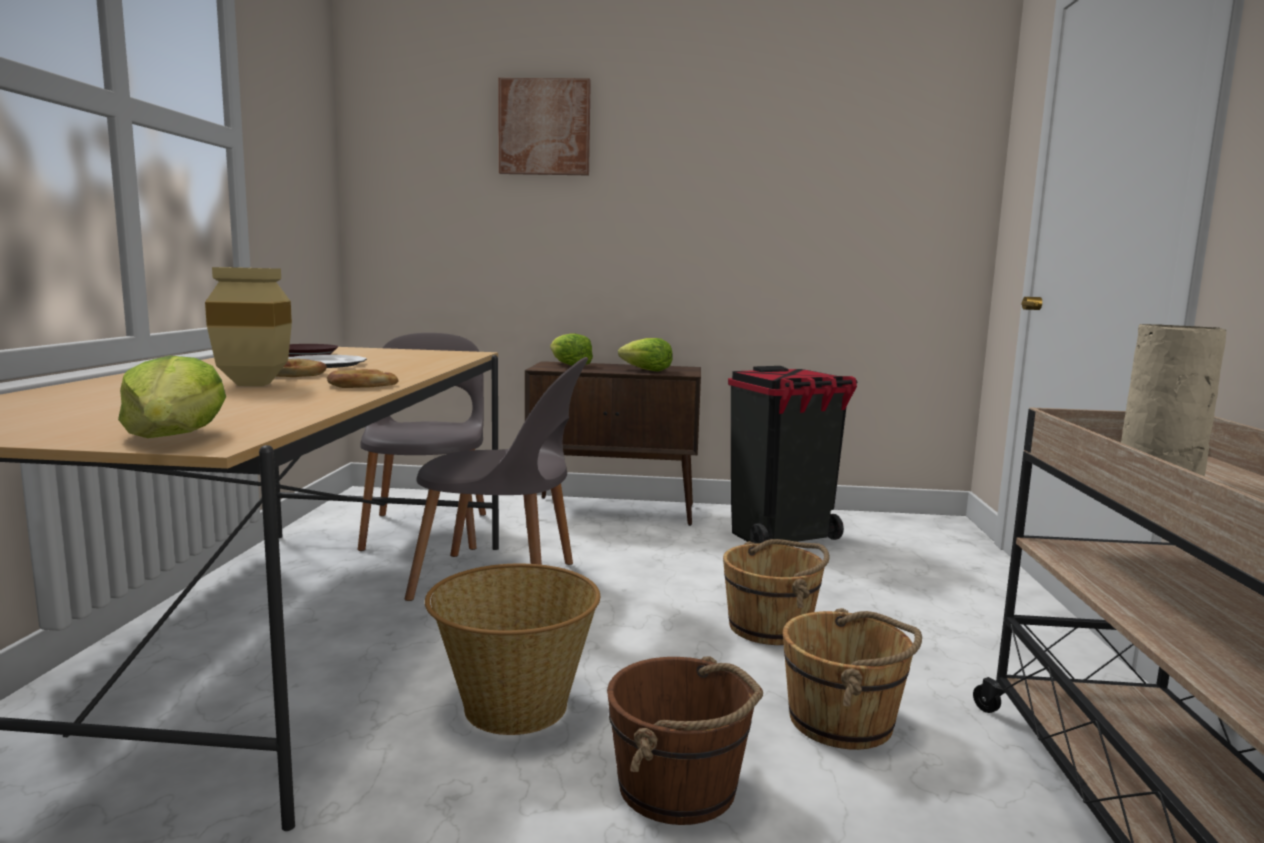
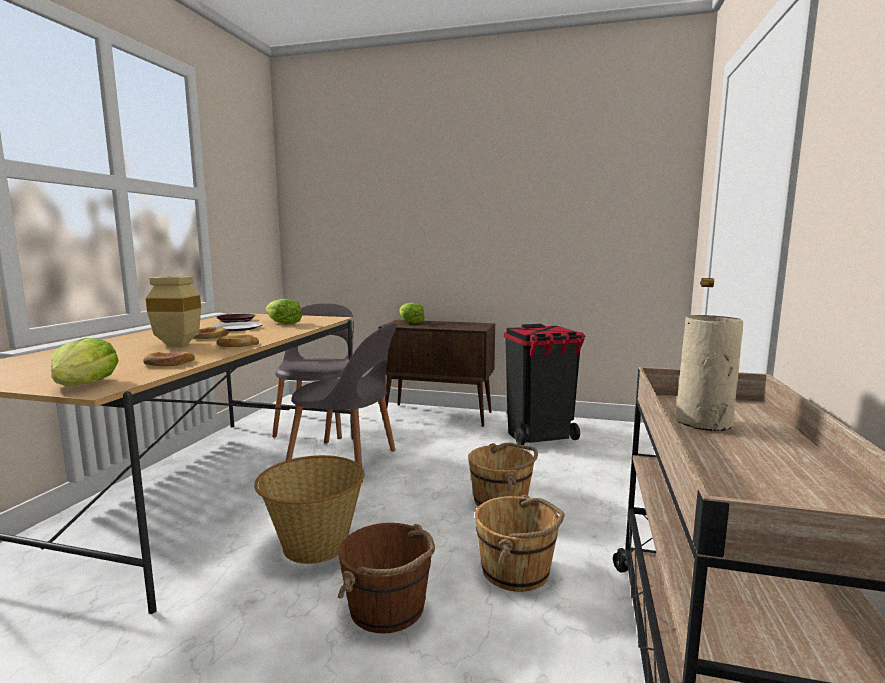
camera: 10 degrees right, 0 degrees up
(281, 408) = (170, 363): none -> bread
(544, 127) = (395, 173): picture -> none
(646, 370) = (455, 326): lettuce -> lettuce (283, 323)

